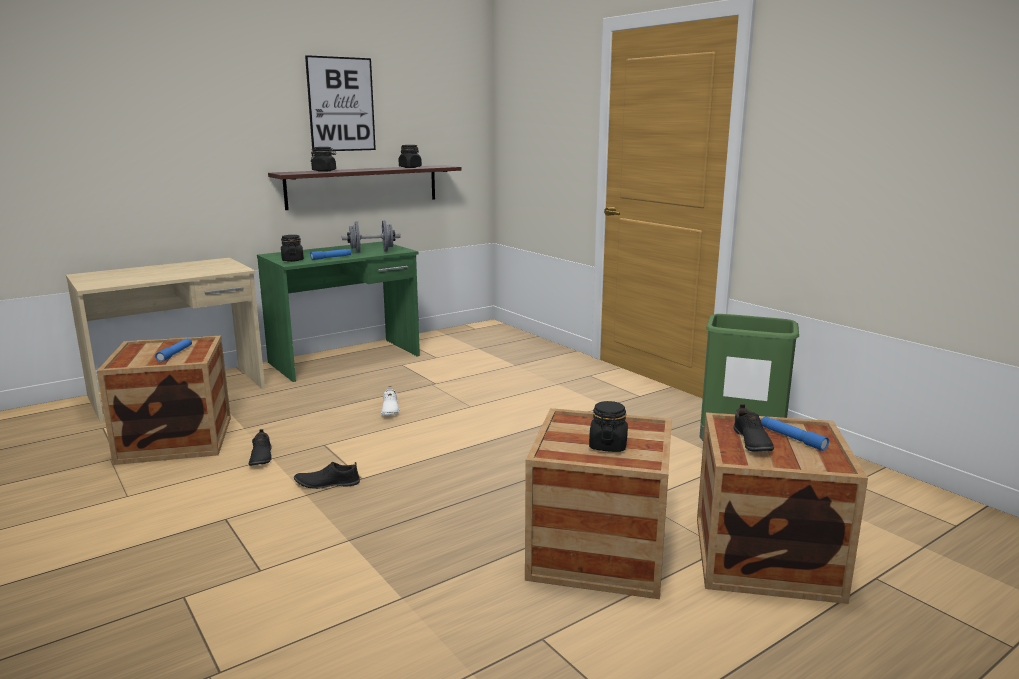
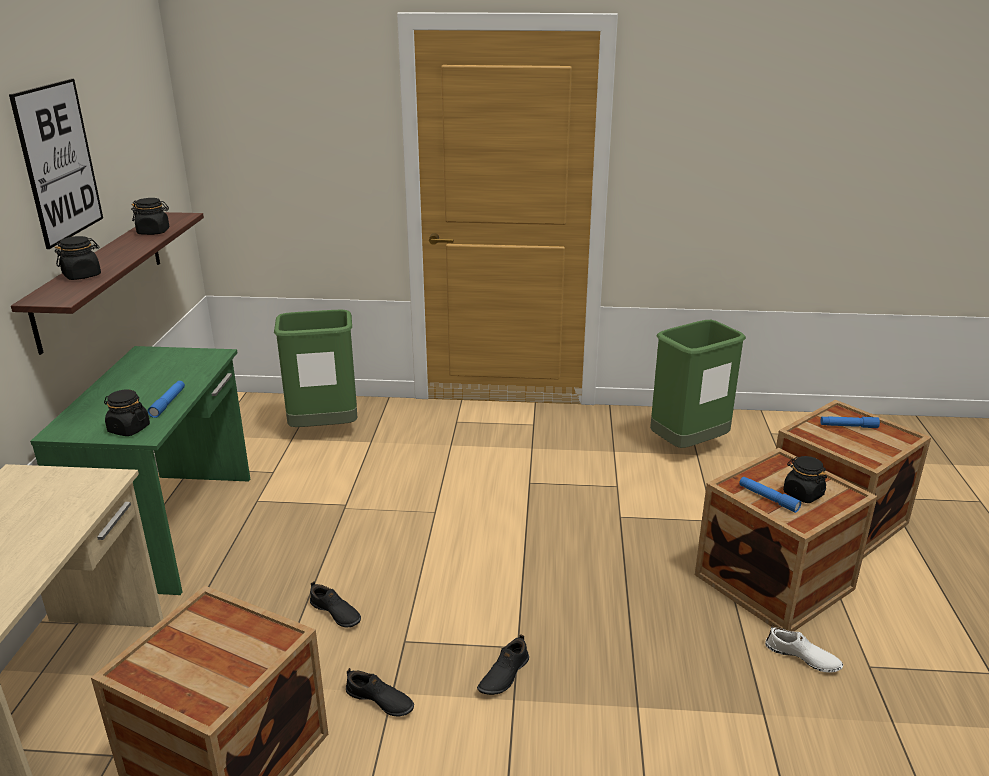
camera: 50 degrees left, 10 degrees up
(175, 354) = (225, 645): blue flashlight -> blue flashlight (768, 498)
(372, 251) = (185, 371): grey dumbbell -> none
(389, 410) = (374, 562): white shoe -> white shoe (802, 657)
(503, 351) = (324, 429): none -> green trash can
(751, 442) = (842, 442): black shoe -> black shoe (335, 613)

